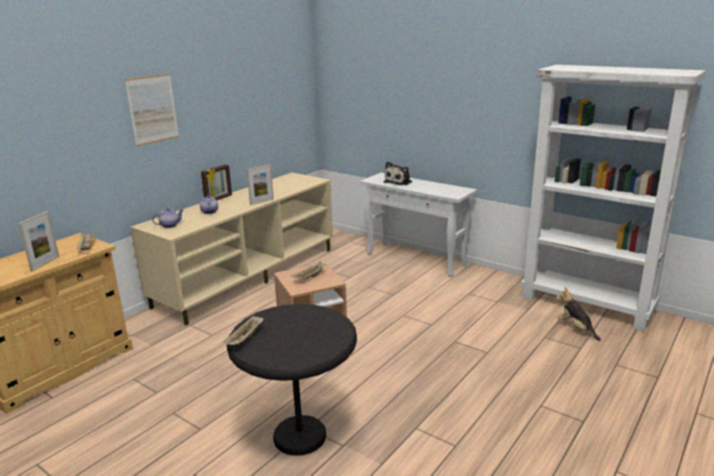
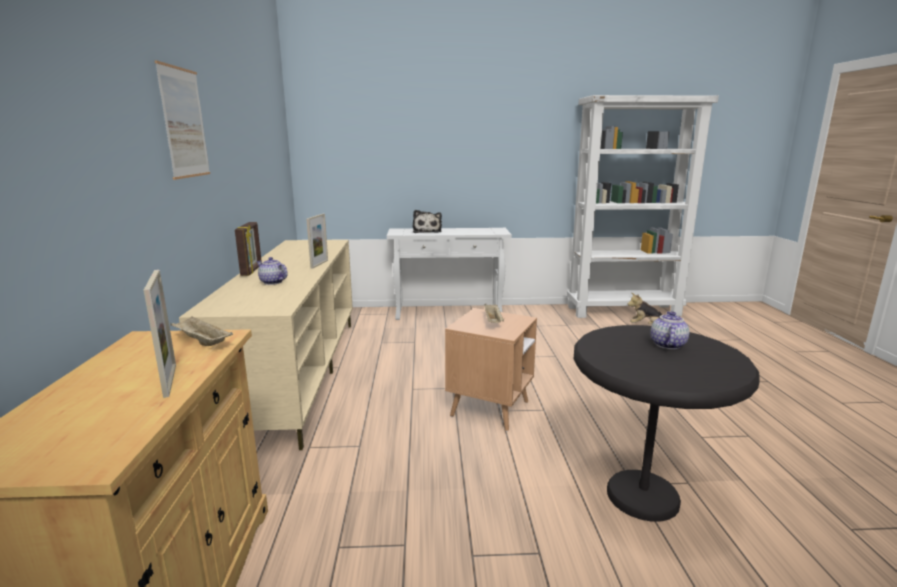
camera: 40 degrees left, 5 degrees down
(169, 225) = (248, 303): teapot -> teapot (666, 344)
(245, 339) = (640, 374): beige tray -> none

